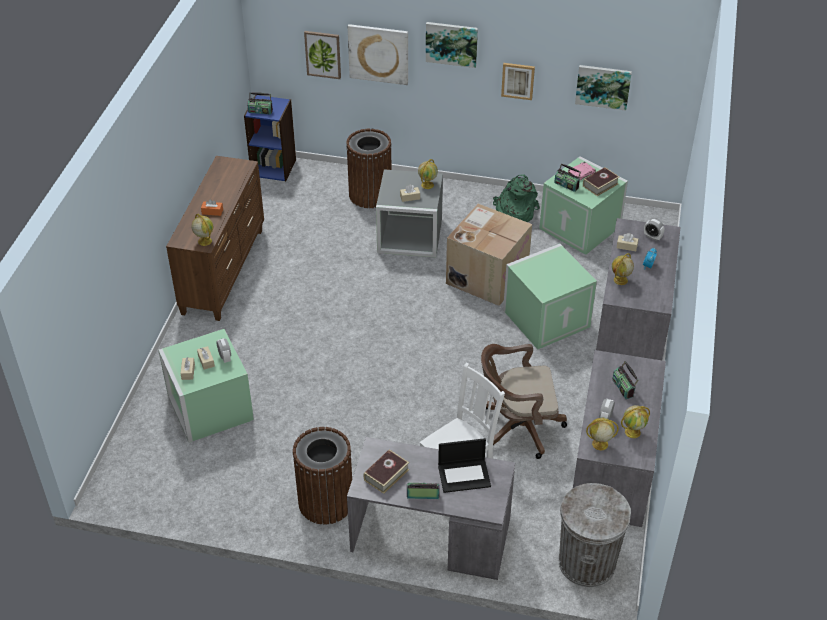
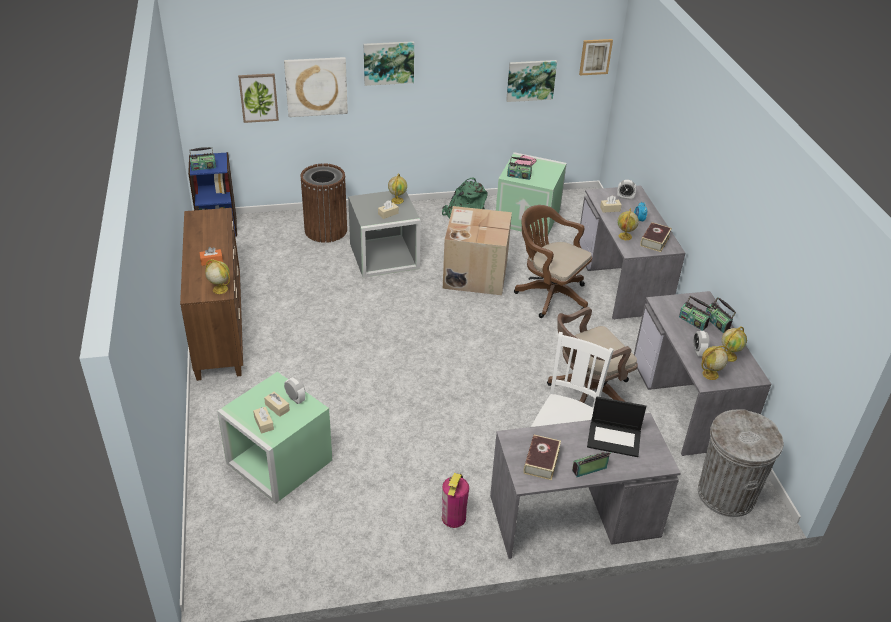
camera: 25 degrees left, 5 degrees down
(326, 502) = (454, 518): brown trash can -> fire extinguisher
(464, 475) = (614, 438): laptop -> laptop turned 45 degrees clockwise
(518, 80) = (453, 89): picture -> picture (595, 56)
(546, 317) = (549, 294): green storage box -> brown office chair
(600, 185) = (546, 170): book -> book (655, 241)
(647, 396) = (717, 323): none -> radio

